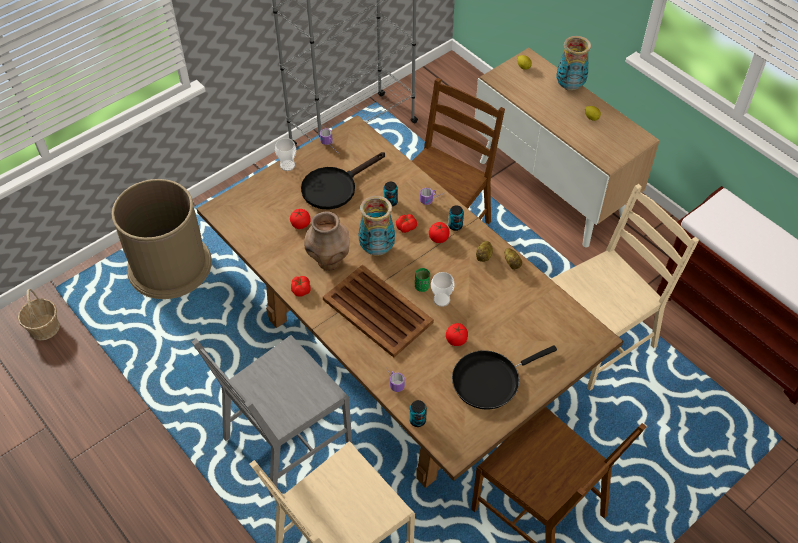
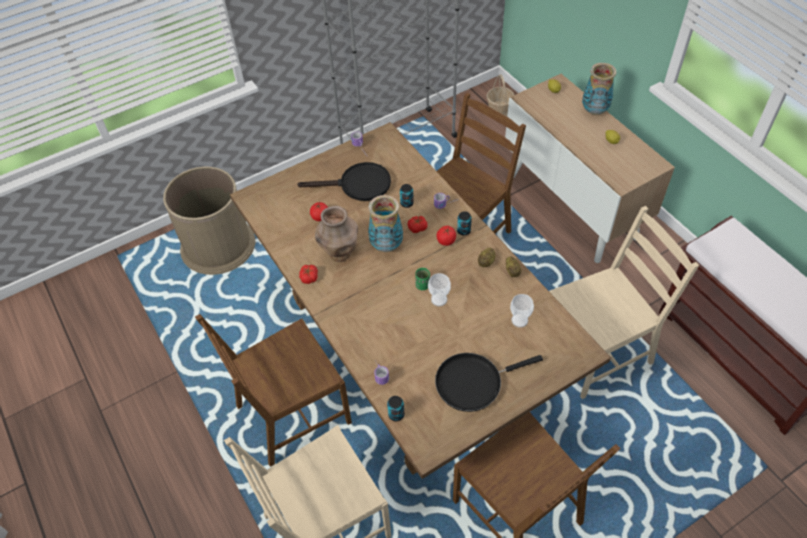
camera: 10 degrees right, 0 degrees up
(44, 327) = (101, 289): basket -> basket (499, 110)
(286, 440) = (292, 414): grey chair -> brown chair
(287, 165) = (318, 162): cup -> cup (519, 320)
(335, 187) = (358, 185): black frying pan -> black frying pan turned 150 degrees counterclockwise
(378, 312) = (377, 305): brown tray -> none
(456, 340) = (447, 340): tomato -> none

